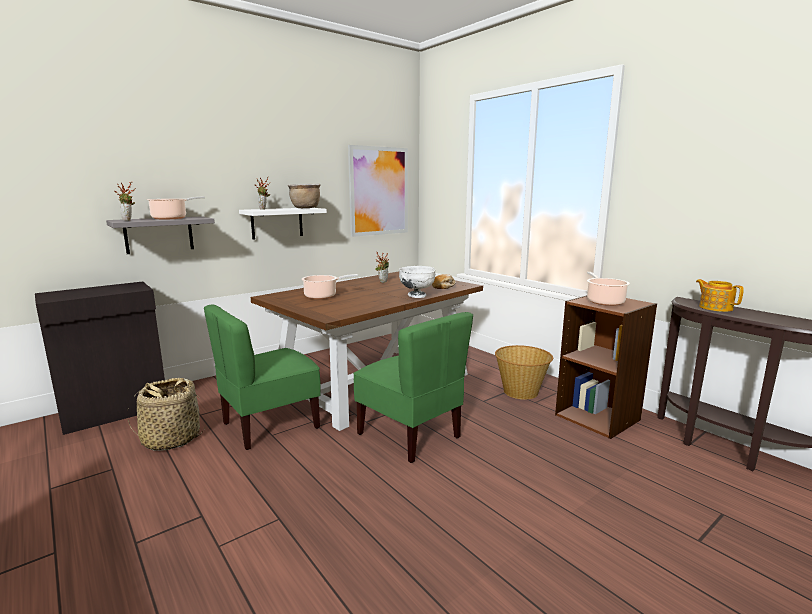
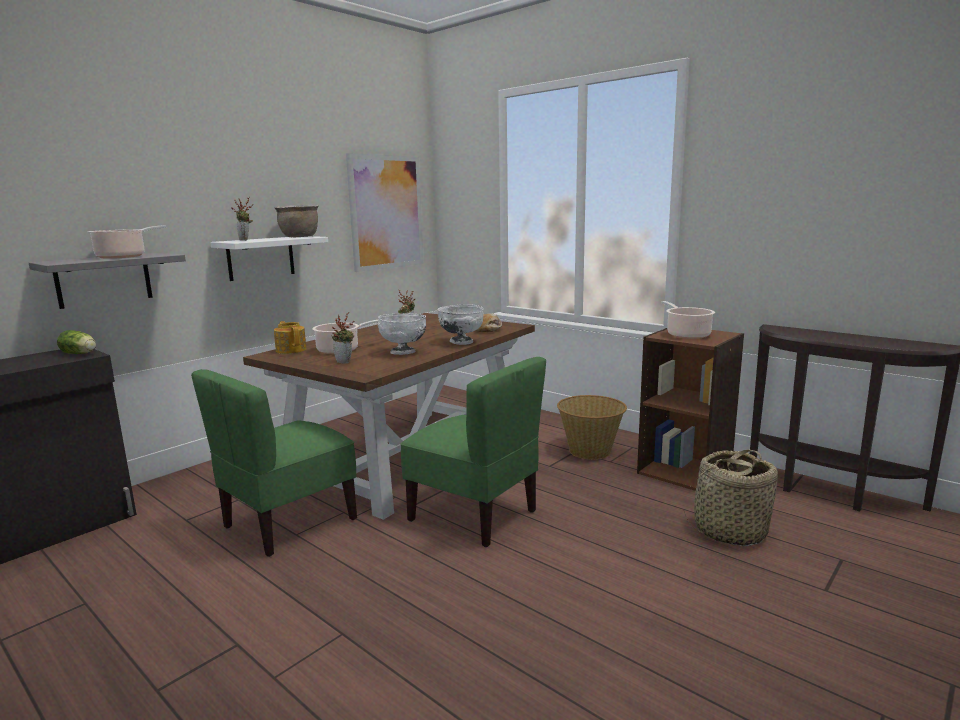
camera: 10 degrees left, 0 degrees up
(129, 220) = (66, 261): potted plant -> potted plant (345, 362)
(135, 287) = (80, 354): none -> lettuce
(171, 439) = (156, 555): basket -> basket (729, 531)
(368, 301) = (403, 352): none -> white bowl
(715, 307) = (808, 333): teapot -> teapot (291, 350)

